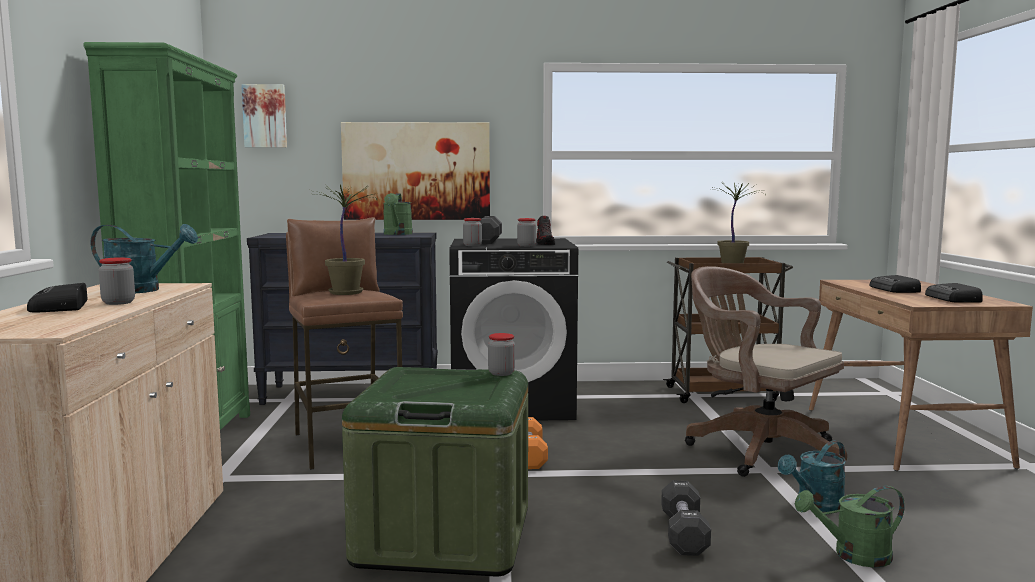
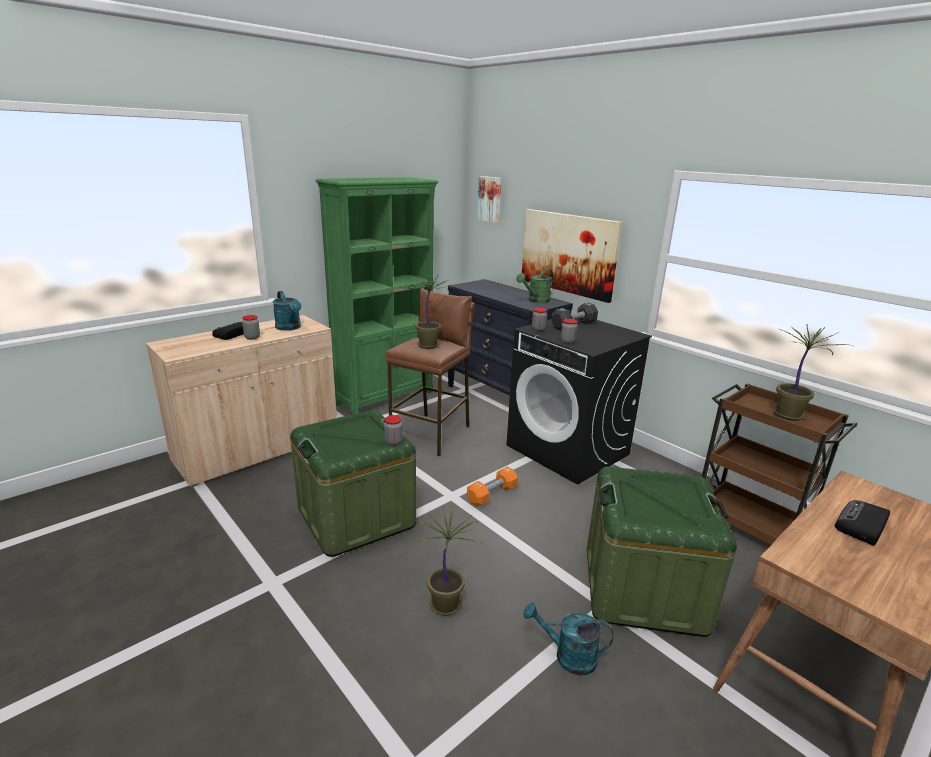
camera: 50 degrees right, 15 degrees up
(545, 244) = (592, 342): shoe -> none
(684, 533) = (446, 603): black dumbbell -> potted plant
(758, 450) = (643, 588): brown office chair -> green storage box
(853, 556) = (494, 705): green watering can -> none
(953, 299) = (870, 576): radio -> none

